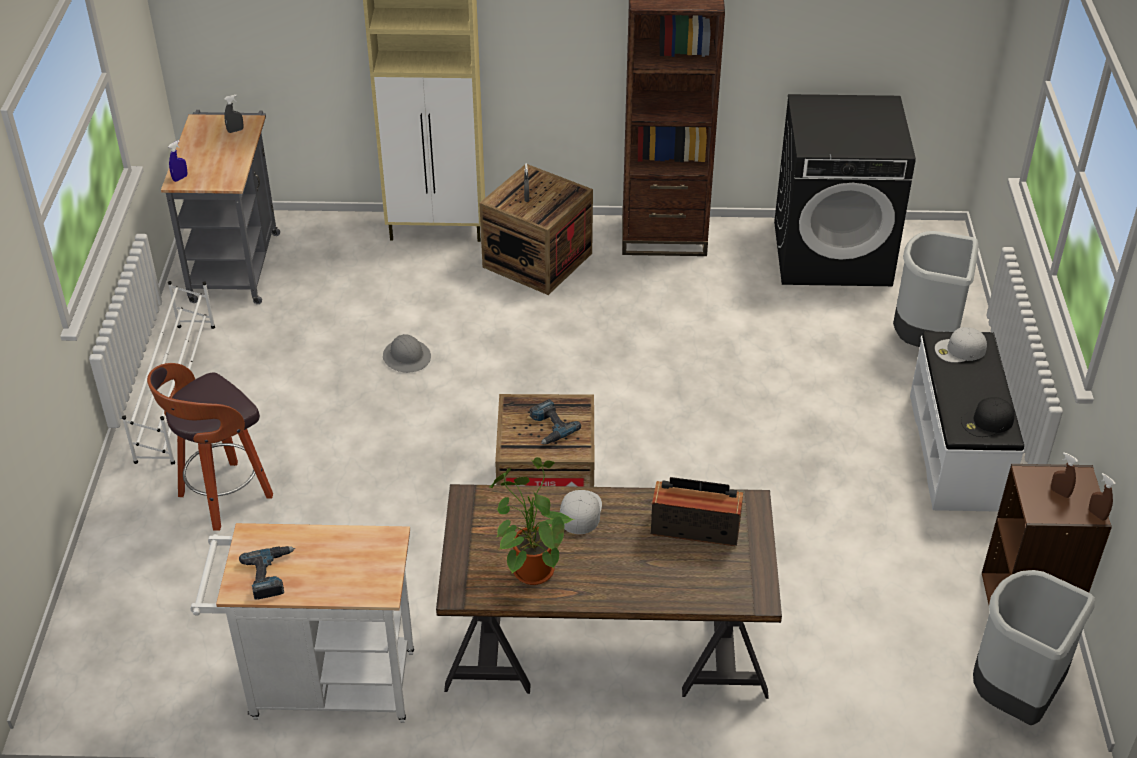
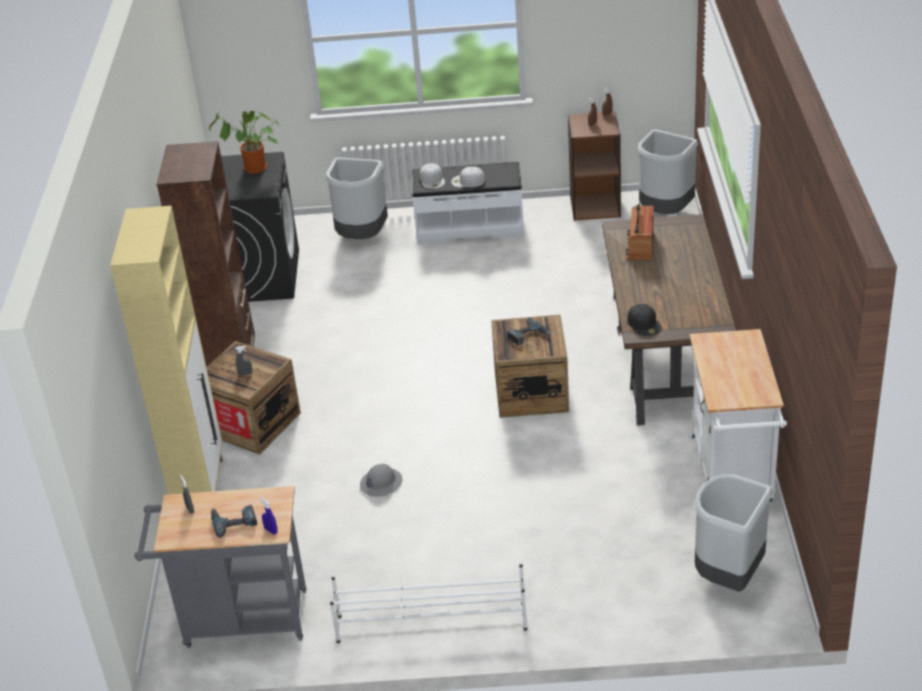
camera: 90 degrees left, 5 degrees down
(140, 652) = (728, 576): none -> grey trash can
(223, 498) = (560, 563): stool -> none
(271, 575) = (751, 385): power drill -> power drill (233, 521)
(530, 568) = (692, 303): potted plant -> potted plant (253, 169)
(580, 511) = (638, 288): white cap -> white cap (467, 181)
(987, 422) = (500, 171): black cap -> black cap (644, 324)

